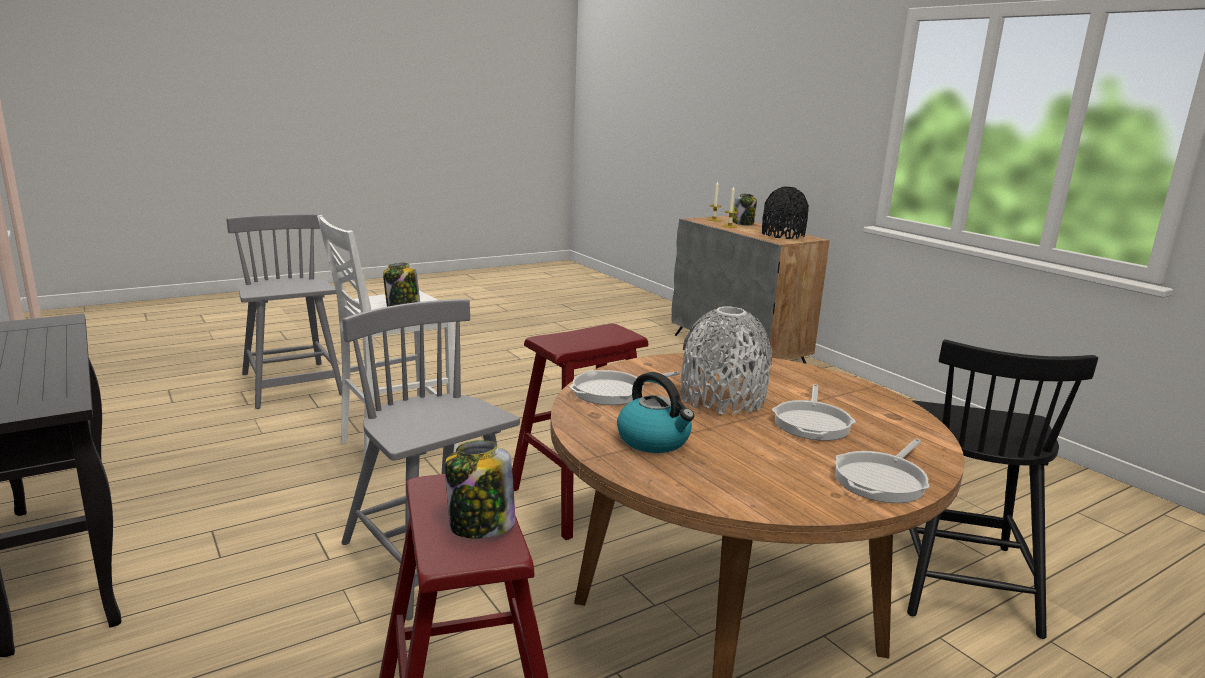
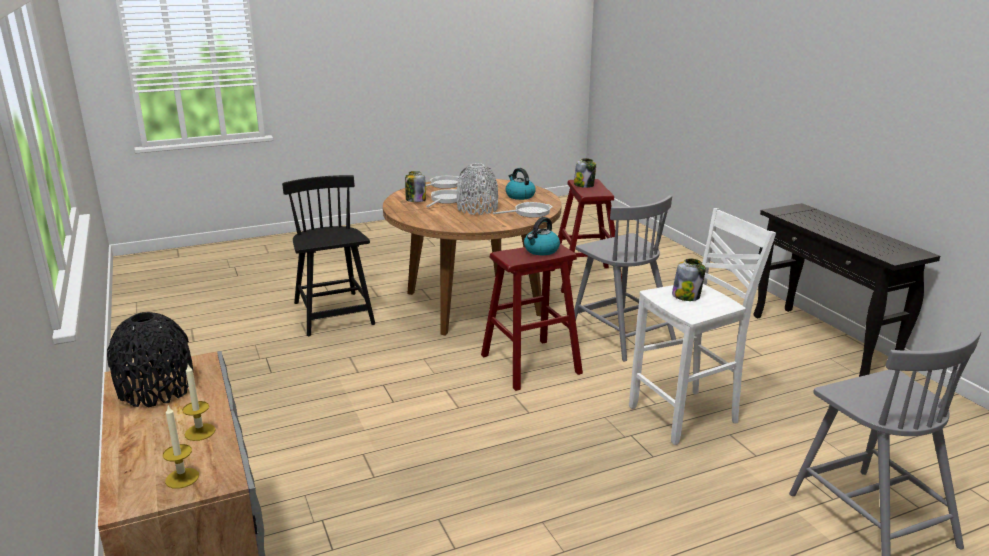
camera: 170 degrees left, 5 degrees up
(576, 339) = (541, 250): none -> kettle
(743, 223) = (146, 452): jar -> jar (415, 200)
(958, 577) = (333, 314): black chair -> black chair turned 45 degrees counterclockwise

